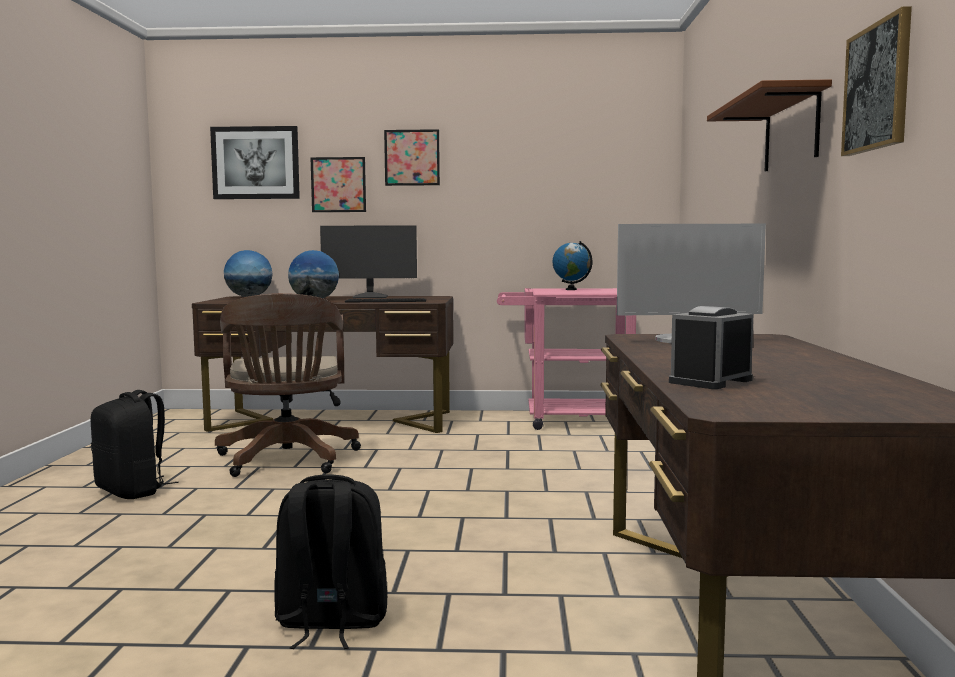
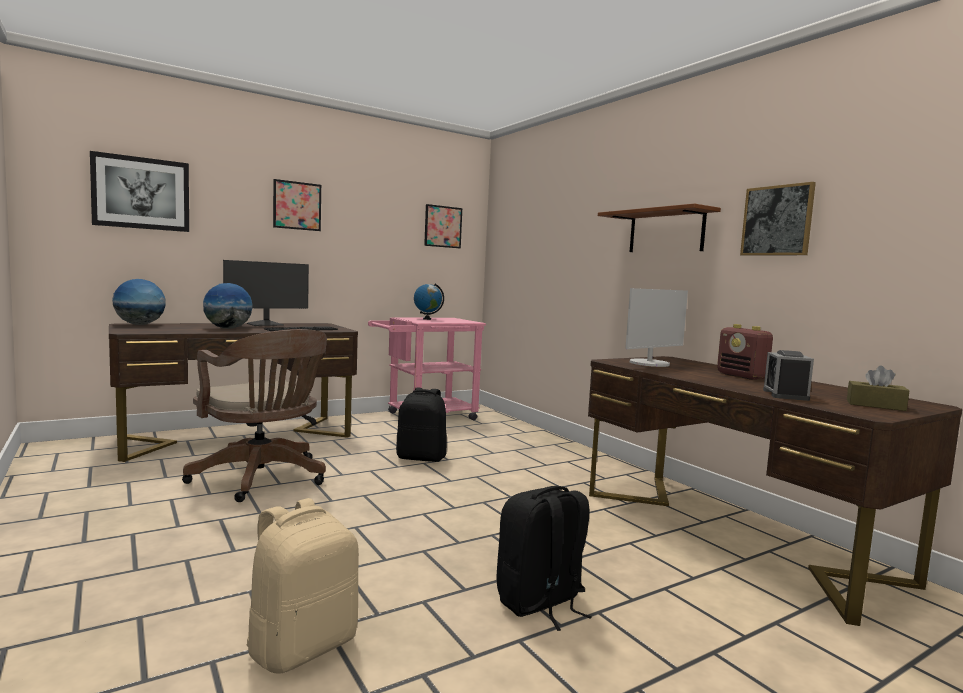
camera: 35 degrees left, 0 degrees up
(83, 595) = (302, 646): none -> beige backpack
(133, 491) = (156, 535): black backpack -> black backpack (421, 457)
(338, 184) = (228, 222): picture -> picture (443, 226)
(770, 359) = (742, 376): none -> radio
(820, 403) = (875, 405): none -> brown tissue box

